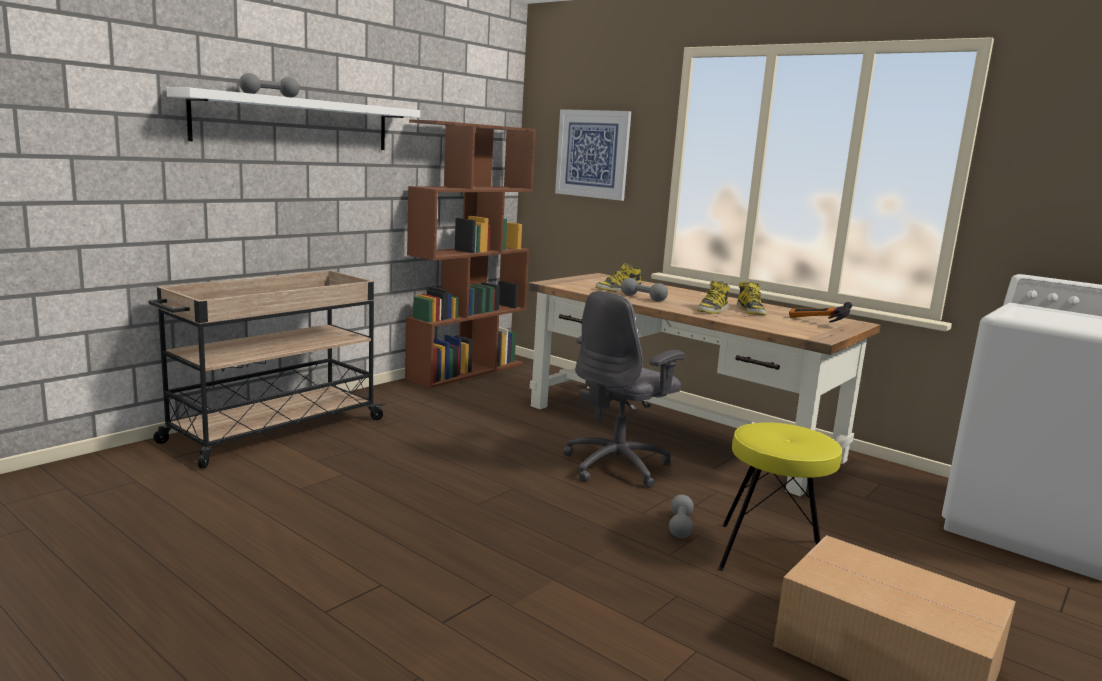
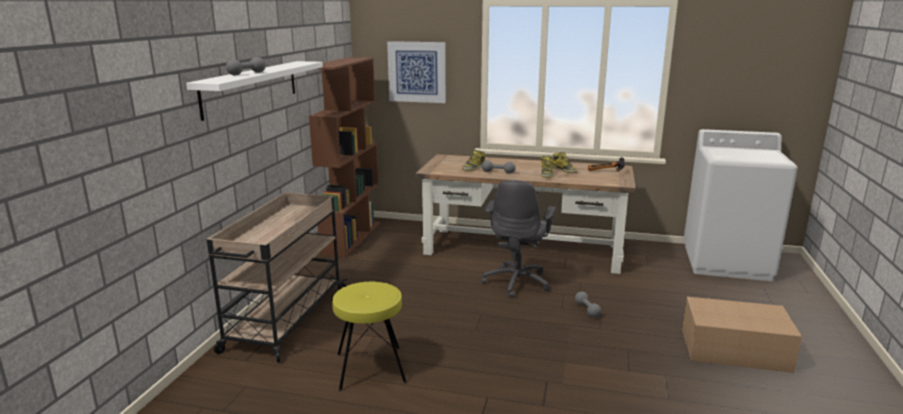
camera: 25 degrees left, 5 degrees up
(771, 555) = (642, 313): yellow stool -> yellow stool (371, 368)

